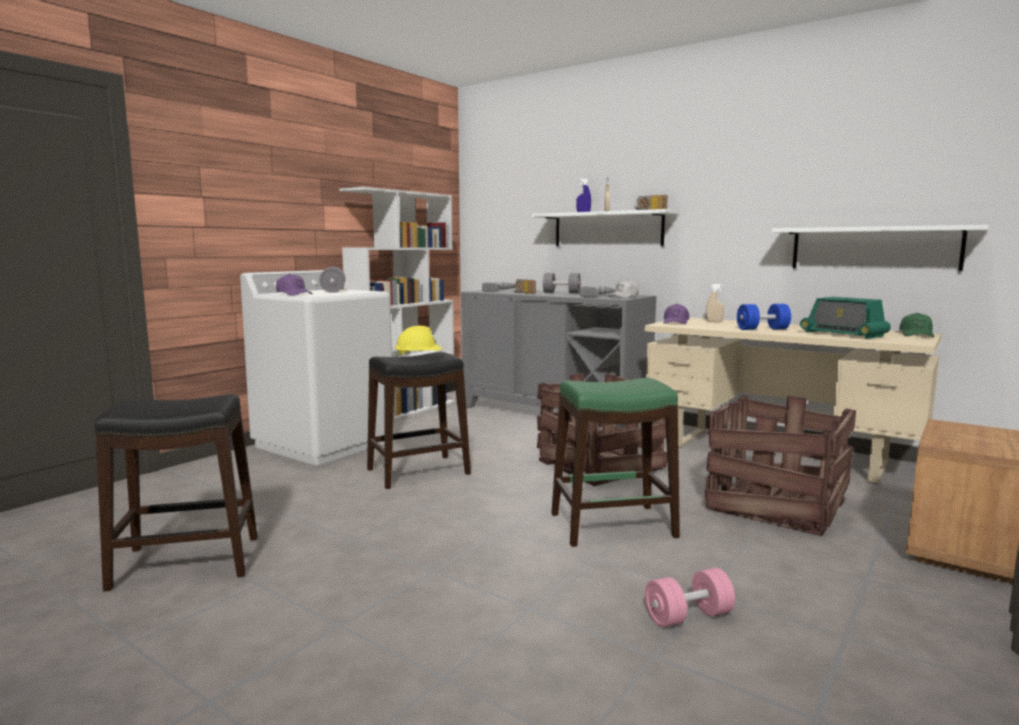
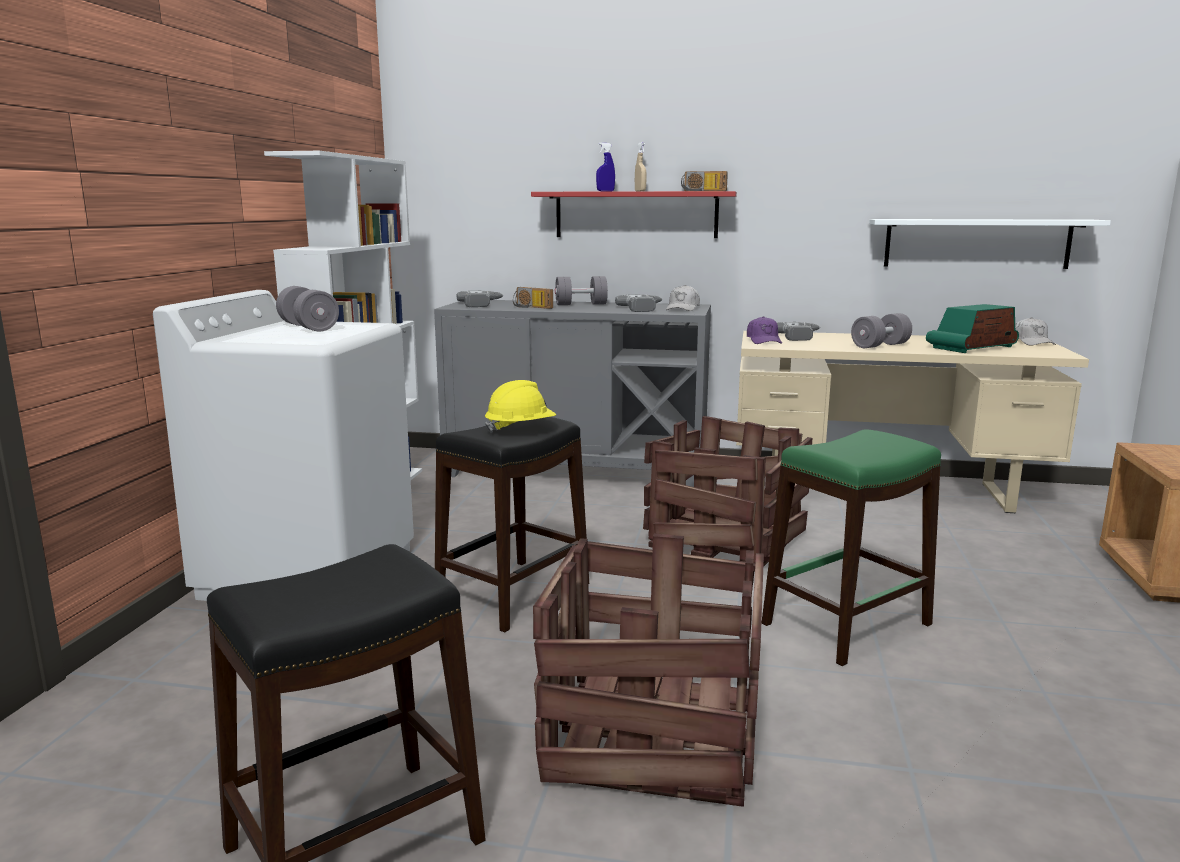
camera: 25 degrees left, 5 degrees up
(294, 294) = (272, 340): purple cap -> none
(607, 229) = (636, 215): white shelf -> red shelf
(688, 616) = (1067, 728): pink dumbbell -> none
(714, 322) = (801, 336): beige spray bottle -> power drill
(762, 329) = (880, 345): blue dumbbell -> grey dumbbell
(776, 504) = (963, 557): crate -> crate (653, 731)
(843, 334) = (971, 347): radio -> radio turned 120 degrees clockwise
(916, 334) = (1032, 342): green cap -> white cap

